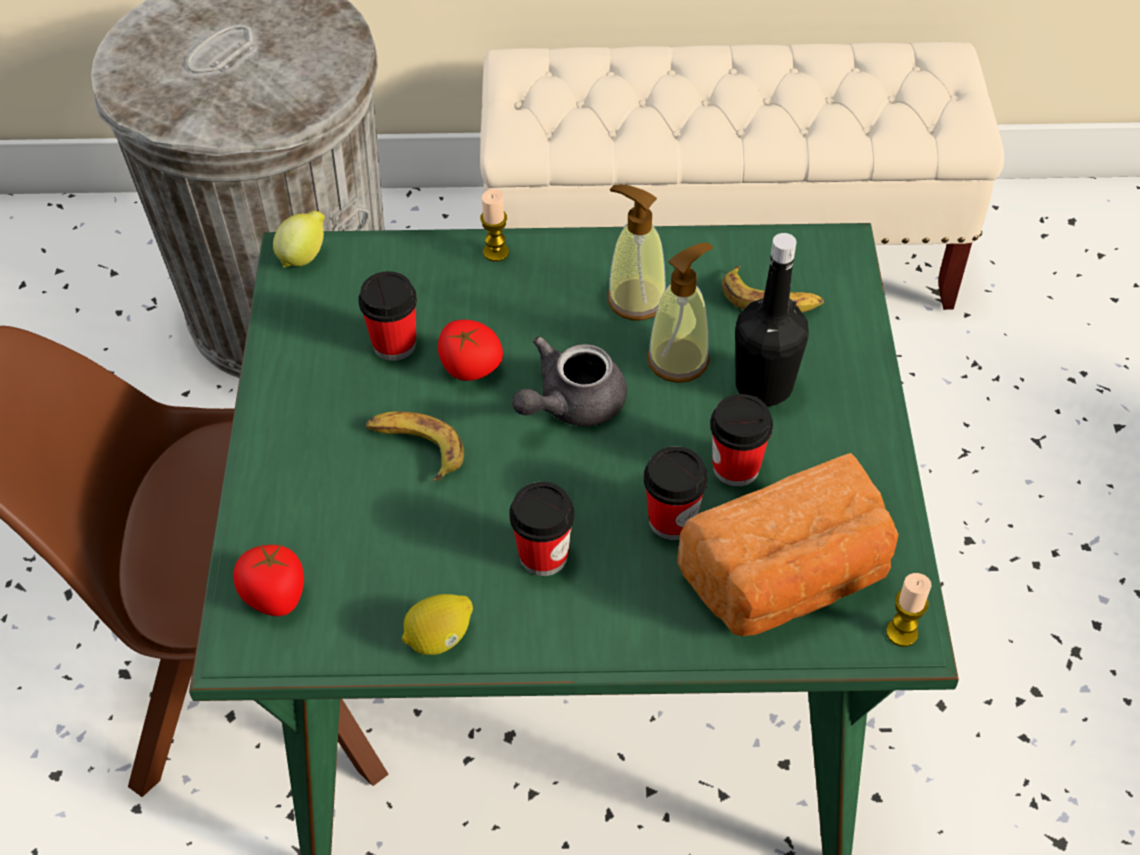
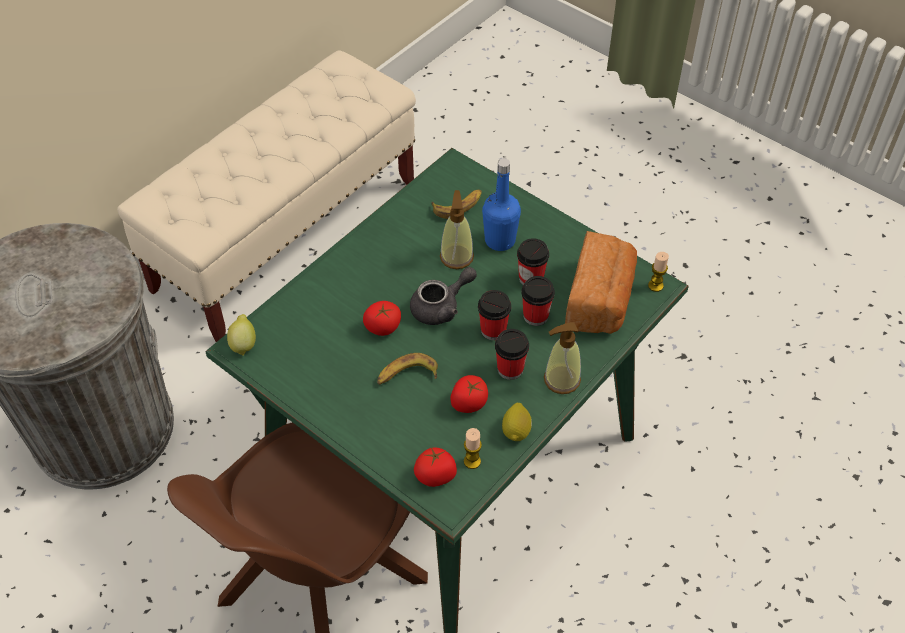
camera: 50 degrees left, 0 degrees up
(394, 344) = (338, 345): cup -> cup (493, 330)
(434, 549) = (468, 403): none -> tomato
(496, 252) = (325, 274): candle -> candle (472, 461)
(571, 404) = (441, 307): grey teapot -> grey teapot turned 120 degrees counterclockwise
(636, 299) = (408, 247): soap dispenser -> soap dispenser (561, 380)
(764, 386) = (500, 240): black bottle -> blue bottle

